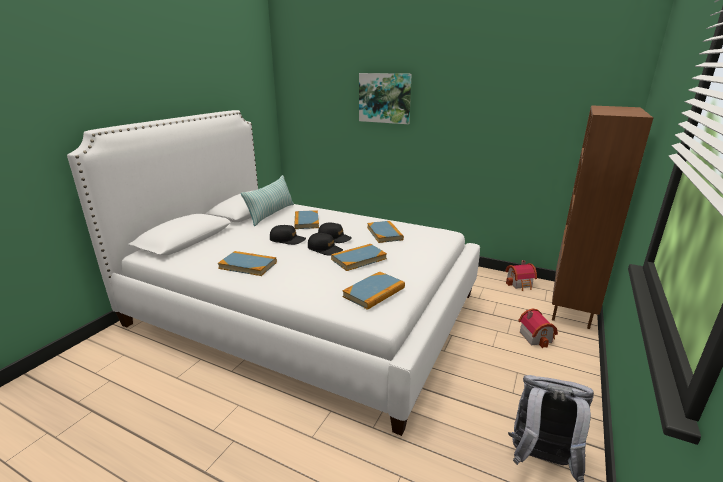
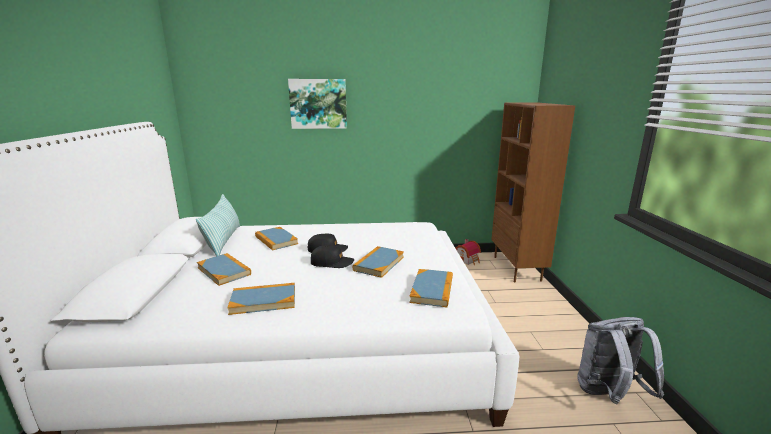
camera: 30 degrees left, 5 degrees down
(287, 240) = (278, 263): black cap -> none
(384, 233) = (370, 235): book -> book (224, 271)
(536, 336) = (516, 298): toy house -> none

